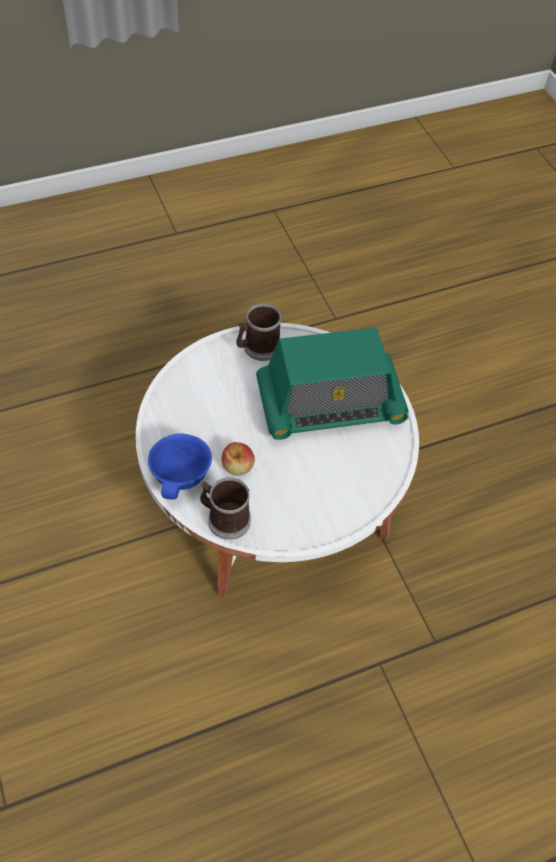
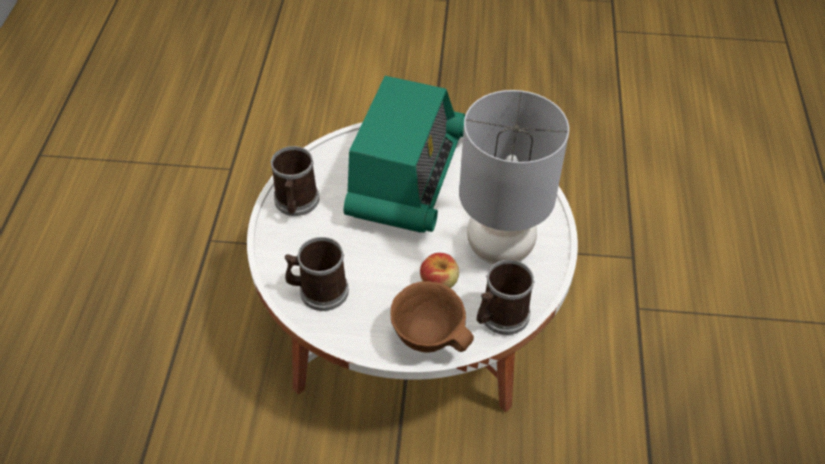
camera: 60 degrees left, 5 degrees down
(182, 479) = (429, 336): blue bowl -> brown bowl
(187, 396) = (318, 291): none -> mug
(297, 495) = (500, 247): none -> grey table lamp

